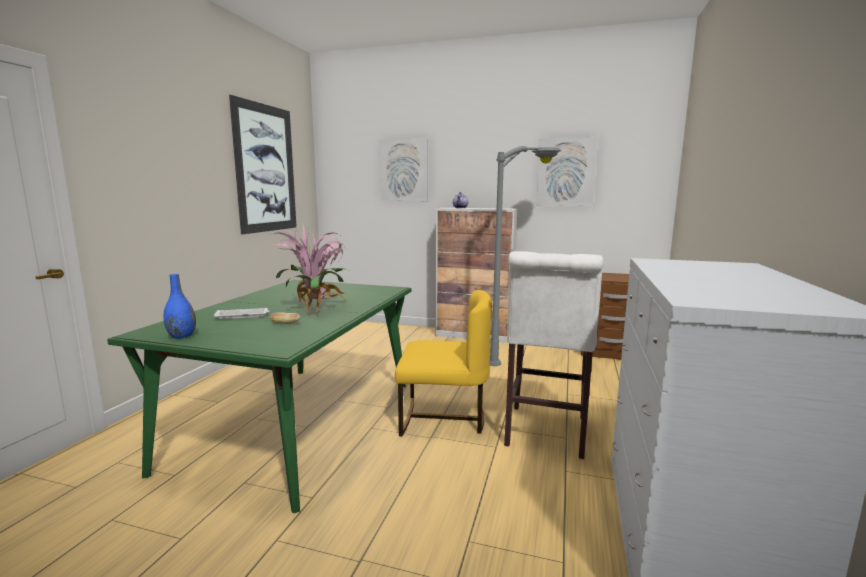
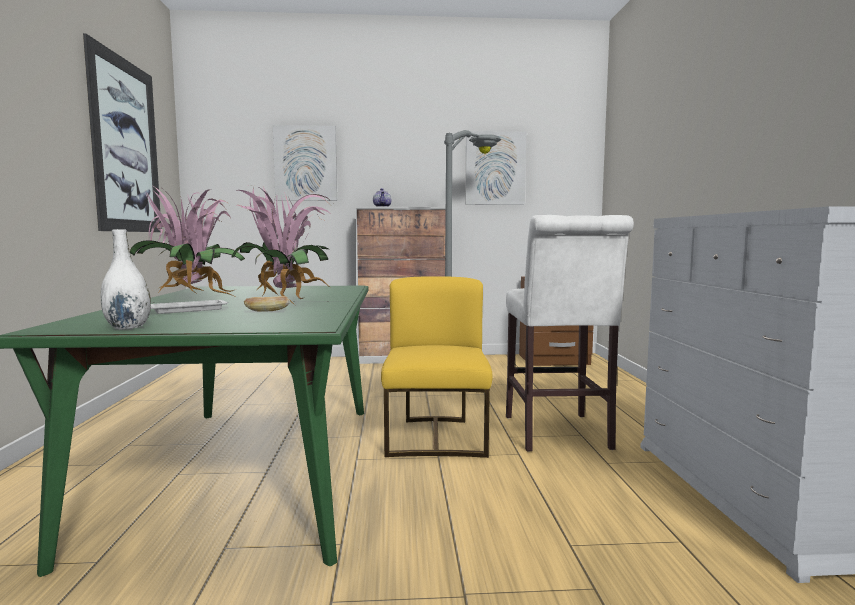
camera: 20 degrees left, 5 degrees down
(182, 336) = (128, 327): blue vase -> white vase
(266, 298) = (191, 298): none -> potted plant
(443, 418) = (436, 437): yellow chair -> yellow chair turned 75 degrees counterclockwise

